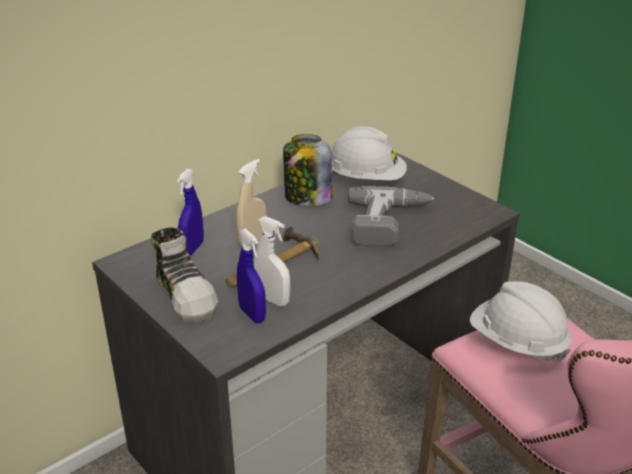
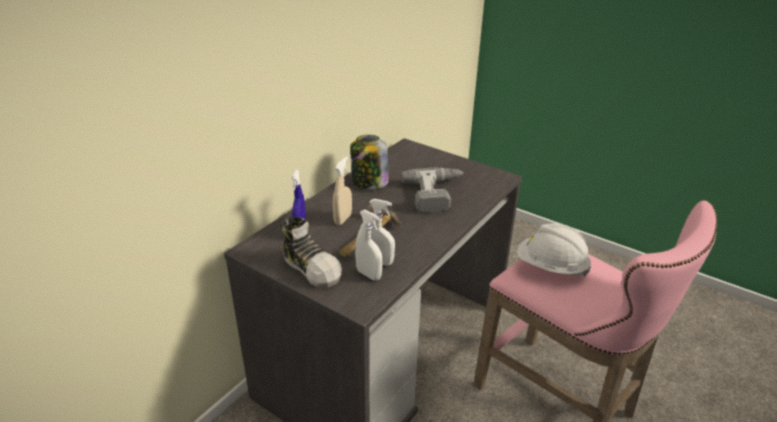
camera: 15 degrees left, 0 degrees up
(252, 314) = (368, 274): blue spray bottle -> white spray bottle
(366, 179) = (405, 164): white hard hat -> none

